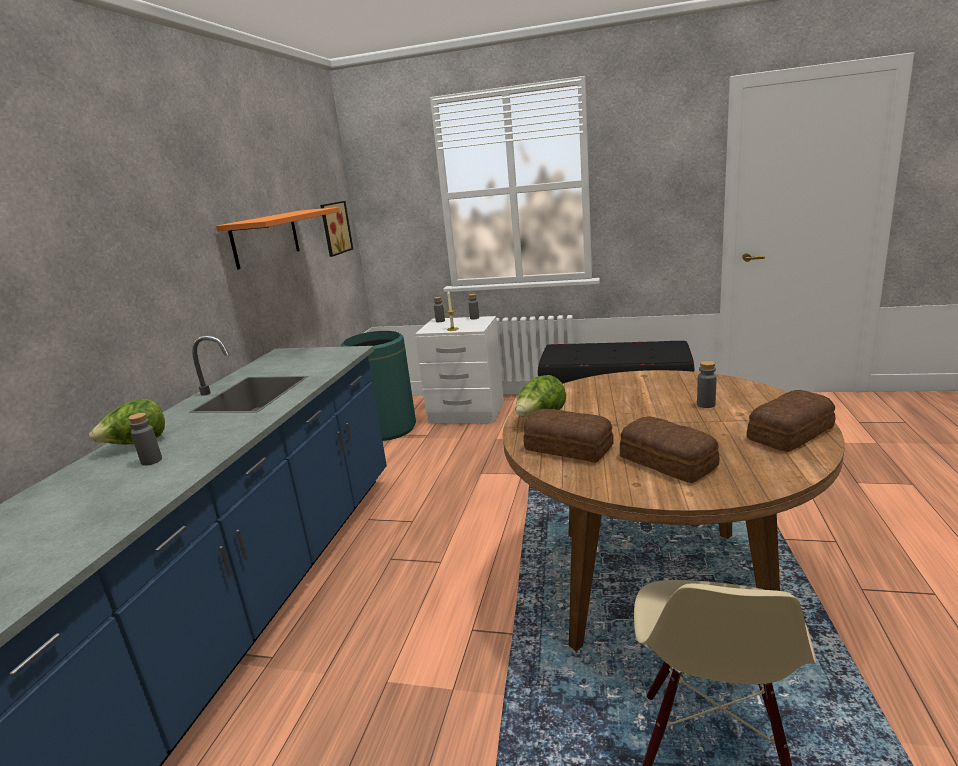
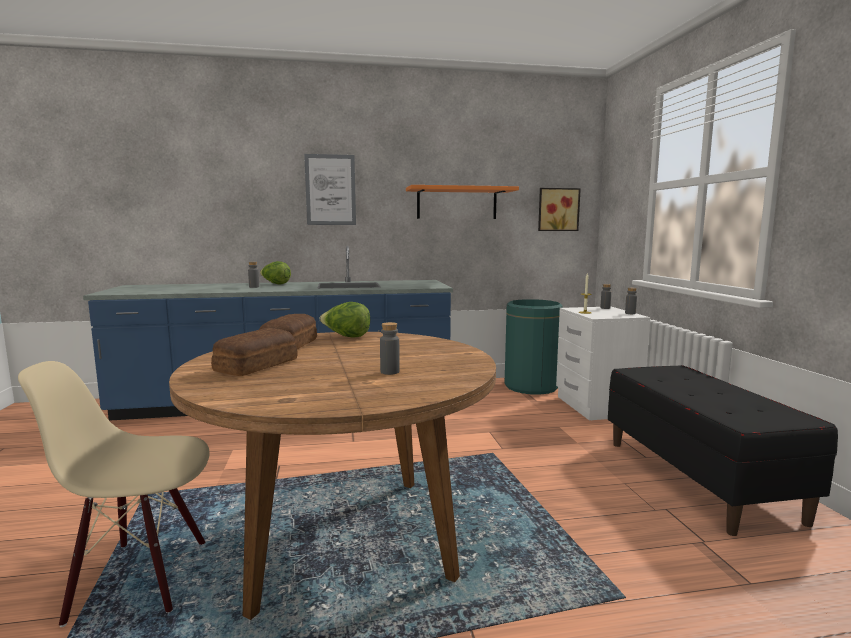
camera: 65 degrees right, 10 degrees down
(129, 247) = (330, 190): none -> picture
(787, 433) = (313, 397): bread -> none

